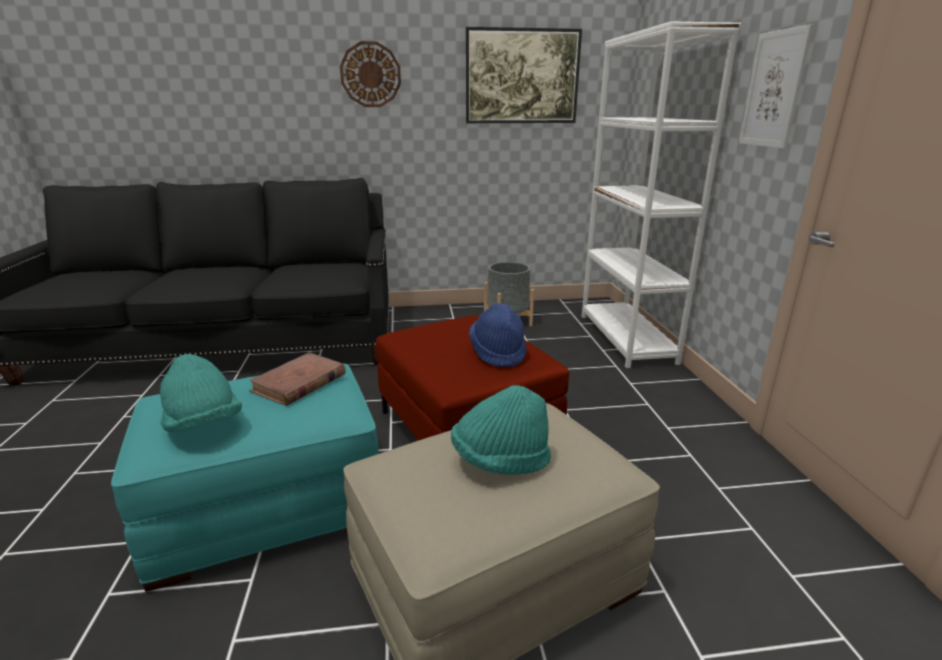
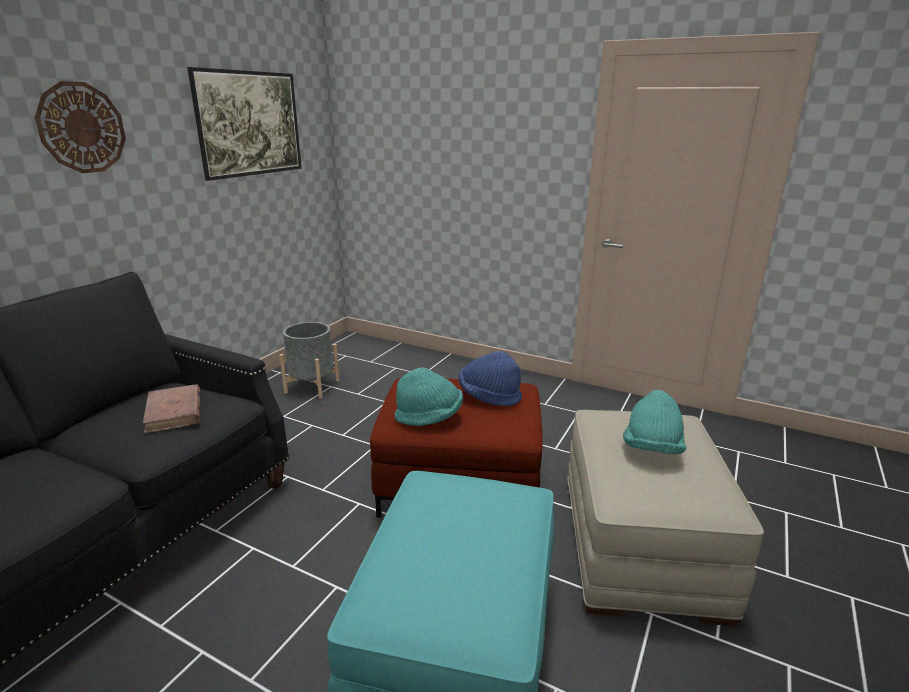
camera: 55 degrees left, 0 degrees up
(203, 425) = (480, 581): turquoise hat -> turquoise hat (429, 417)
(299, 383) = (446, 502): brown book -> brown book (174, 412)
(626, 338) = (420, 358): white bookcase -> none
(774, 90) = (536, 145): picture -> none

